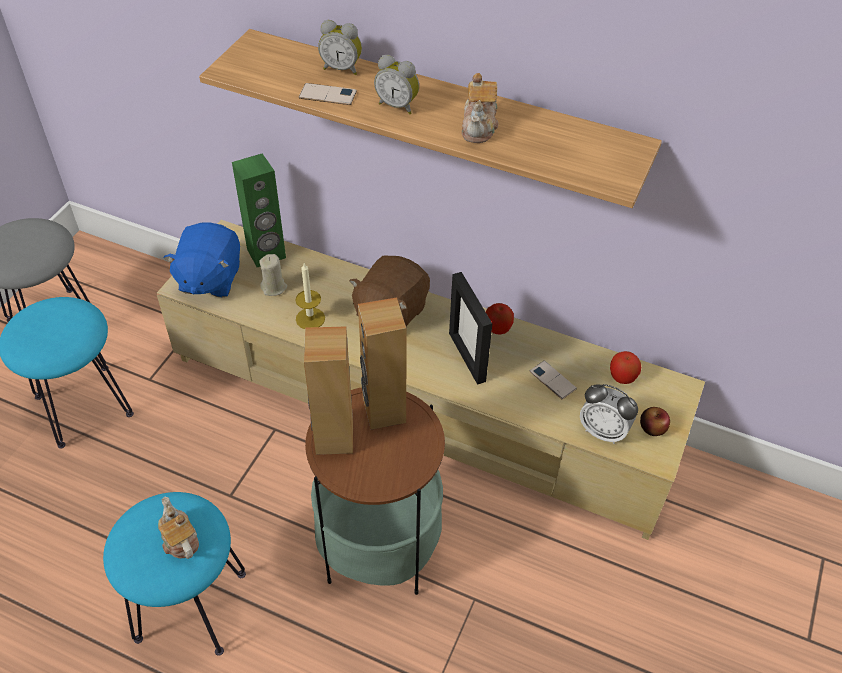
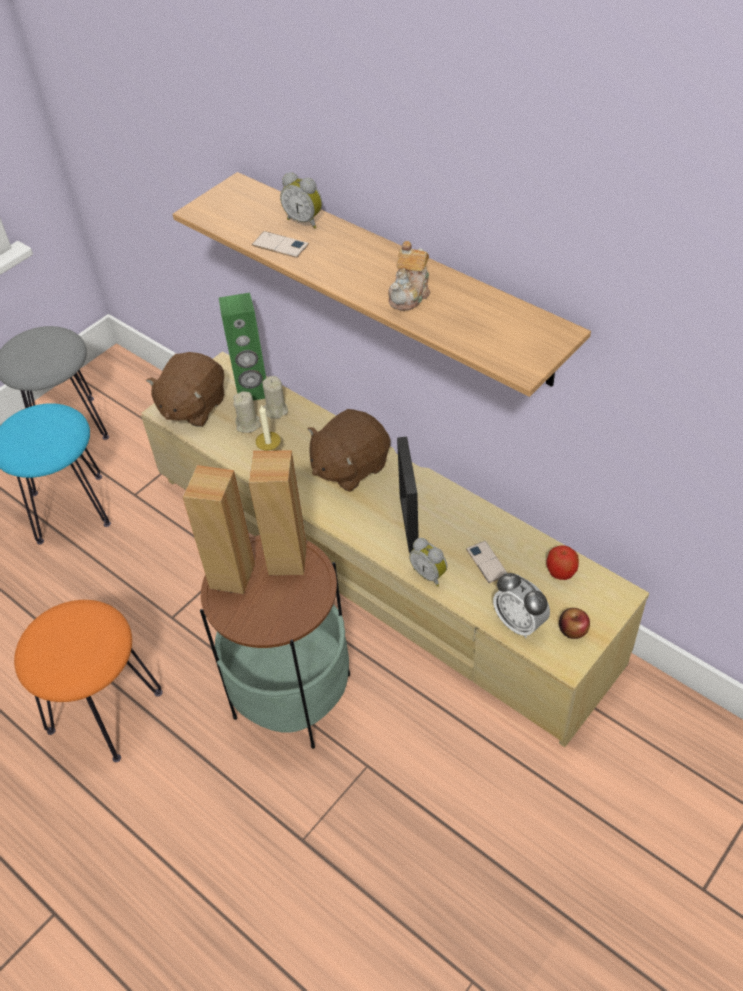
camera: 20 degrees right, 0 degrees up
(179, 540) = (82, 644): teapot -> none
(191, 605) = (105, 711): turquoise stool -> orange stool
(209, 278) = (192, 407): blue plush toy -> brown plush toy
(297, 269) = (275, 410): none -> beige candle
(398, 105) = (341, 263): alarm clock -> alarm clock (430, 574)
(497, 328) = (450, 500): apple -> none

